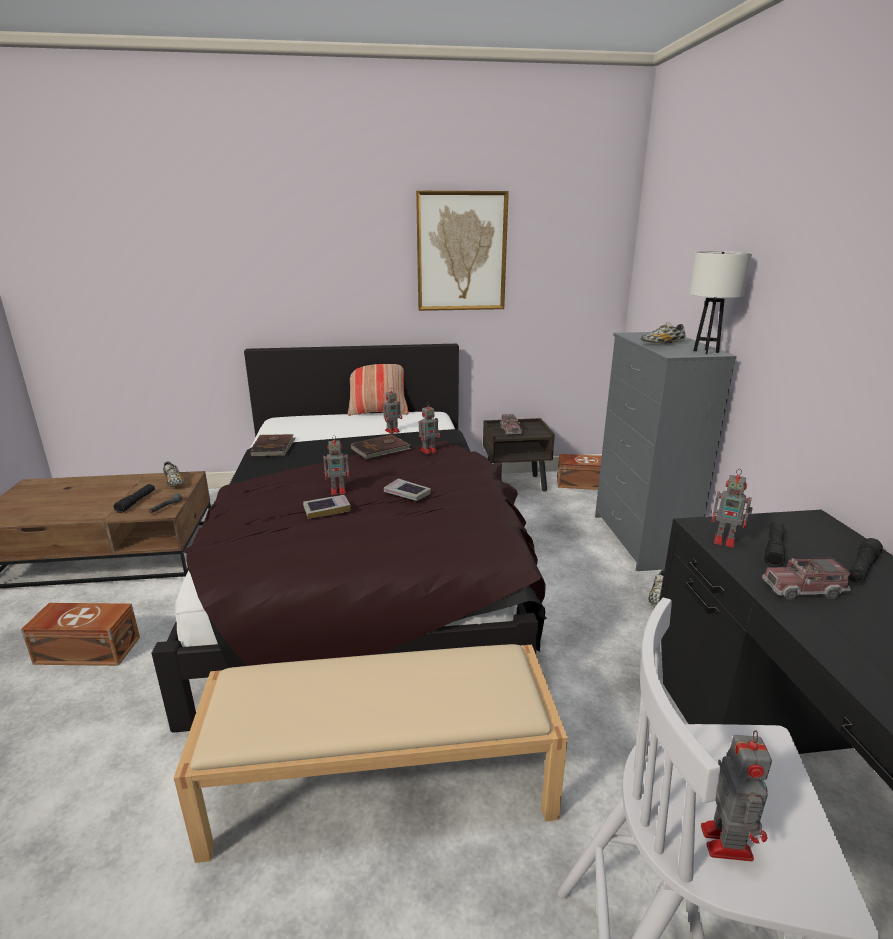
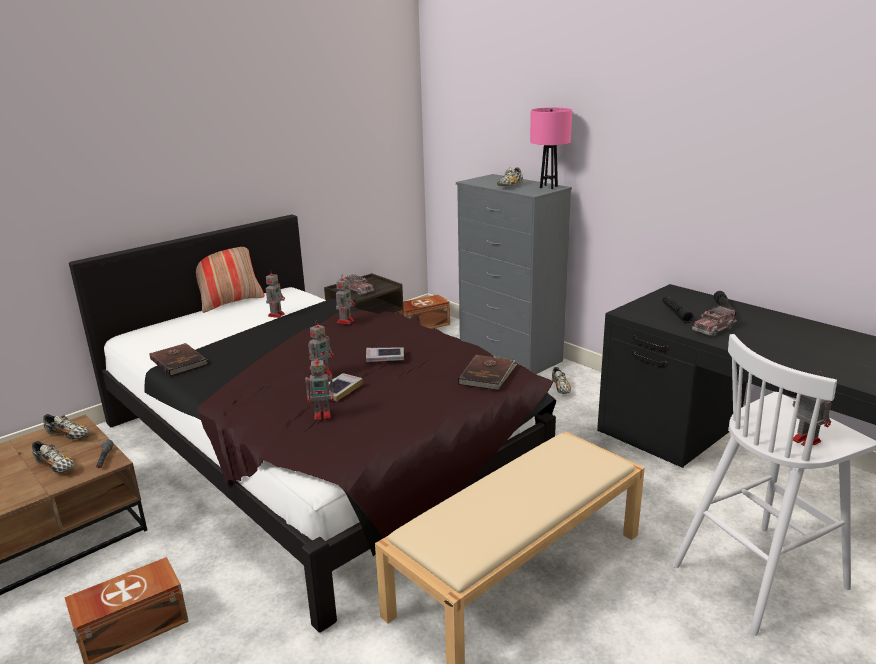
camera: 35 degrees left, 0 degrees up
(136, 502) = (56, 466): black flashlight -> shoe
(381, 449) = (301, 332): brown book -> brown book (487, 375)
(461, 252) = (283, 121): picture -> none
(705, 351) = (548, 187): white table lamp -> pink table lamp
(726, 541) = (649, 316): toy robot -> toy robot (323, 414)

